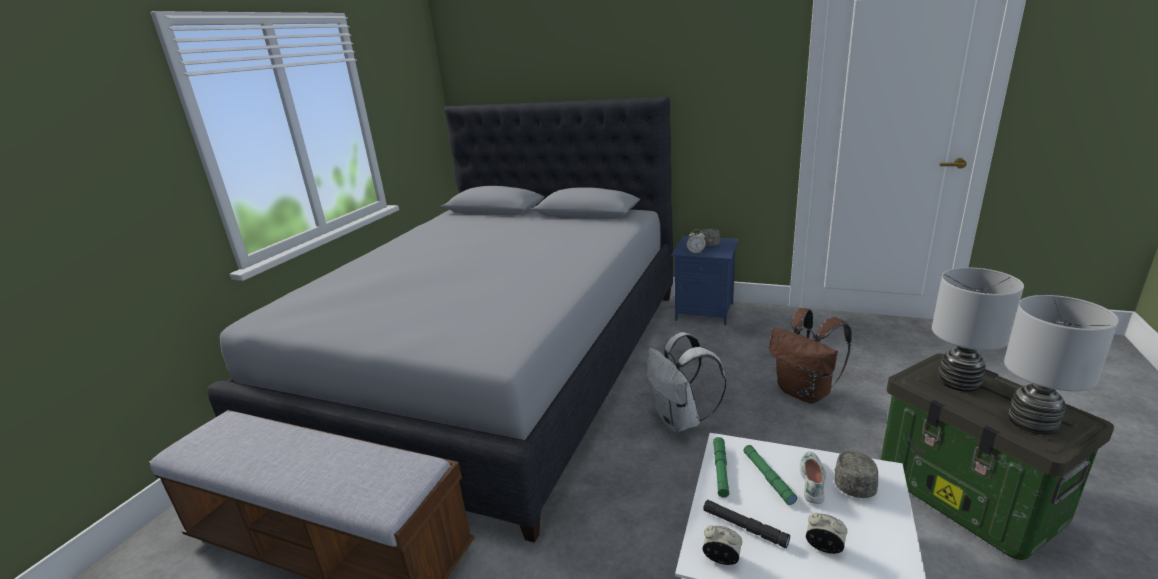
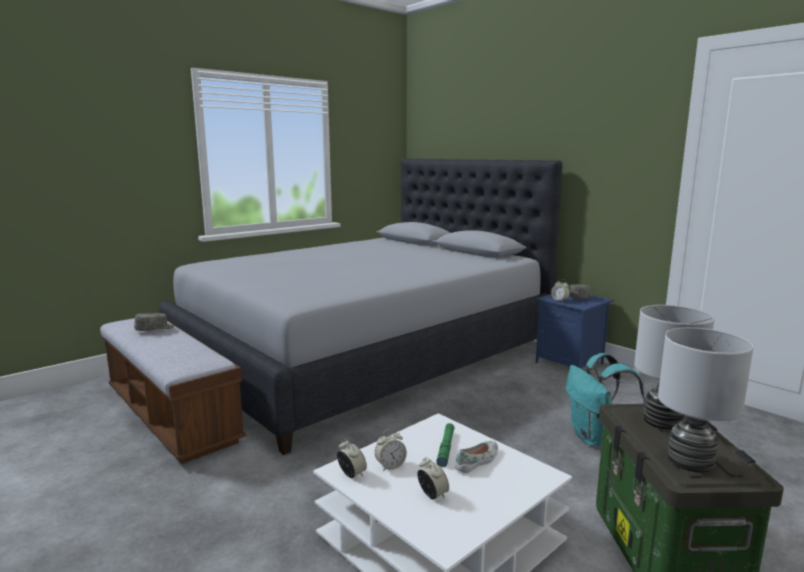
camera: 25 degrees right, 10 degrees down
(680, 421) = (463, 424): white backpack -> none
(720, 470) = (416, 433): green flashlight -> none
(744, 527) = (390, 466): black flashlight -> alarm clock
(805, 392) = (596, 438): brown backpack -> turquoise backpack
(853, 480) = (512, 471): grey cap -> grey cap (155, 329)

